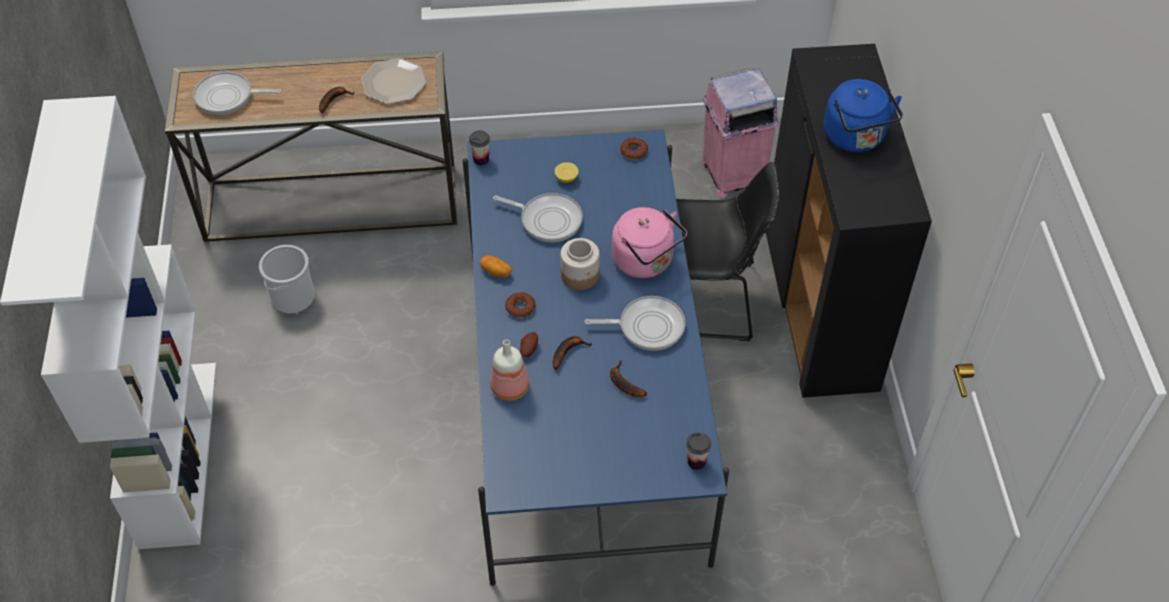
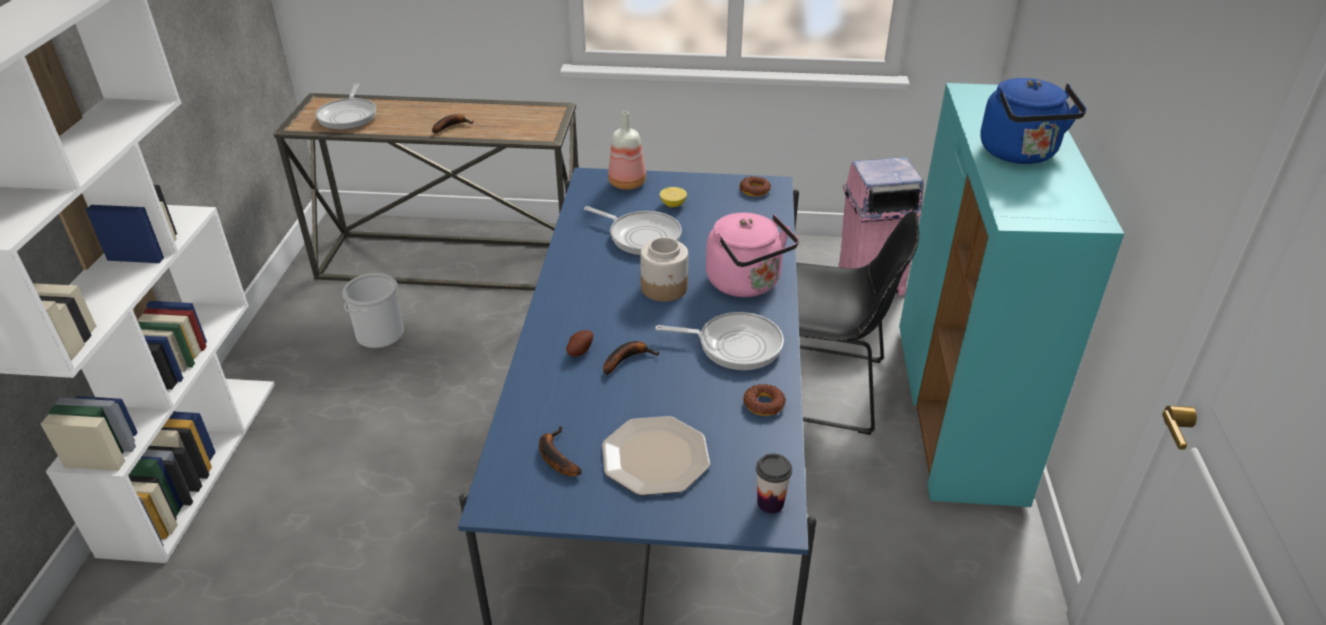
camera: 10 degrees right, 15 degrees down
(228, 97) = (349, 116): frying pan -> frying pan turned 105 degrees counterclockwise
(394, 82) = (517, 119): plate -> plate (655, 456)
(481, 159) = (584, 181): cup -> none
(496, 272) = (566, 274): potato -> none
(509, 387) = (542, 386): bottle -> bottle (627, 183)
(520, 307) = (583, 310): donut -> donut (764, 404)
(623, 383) = (689, 400): banana -> banana (555, 457)
(820, 308) = (958, 412): black cabinet -> turquoise cabinet

